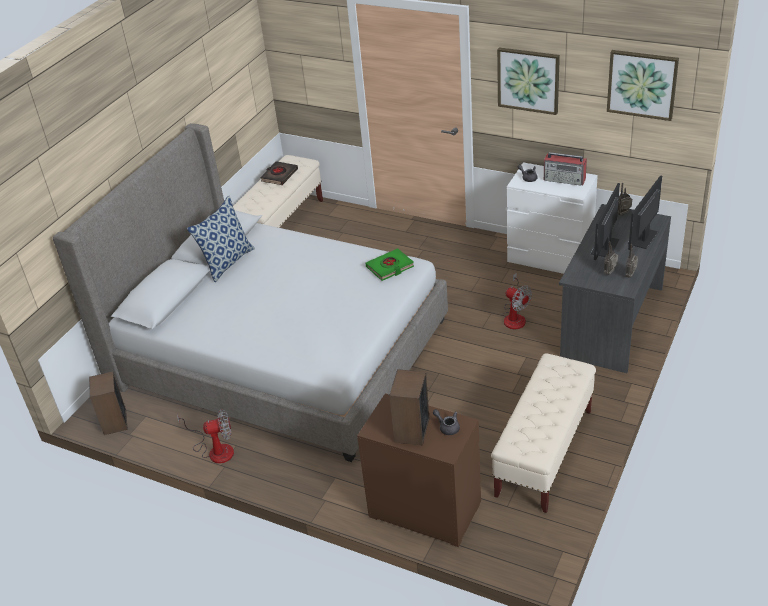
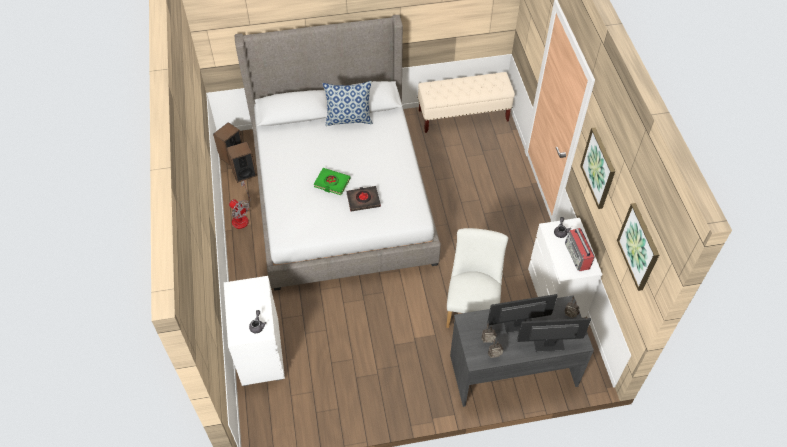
camera: 50 degrees right, 15 degrees up
(279, 175) = (477, 84): black book -> black book (363, 200)
(390, 267) = (406, 207): green book -> green book (332, 183)
(411, 430) = (243, 308): speaker -> speaker (244, 173)
(424, 510) = (260, 351): brown dresser -> white dresser
(515, 316) = (472, 306): fan -> white chair
(544, 453) = (350, 393): beige bench -> none

